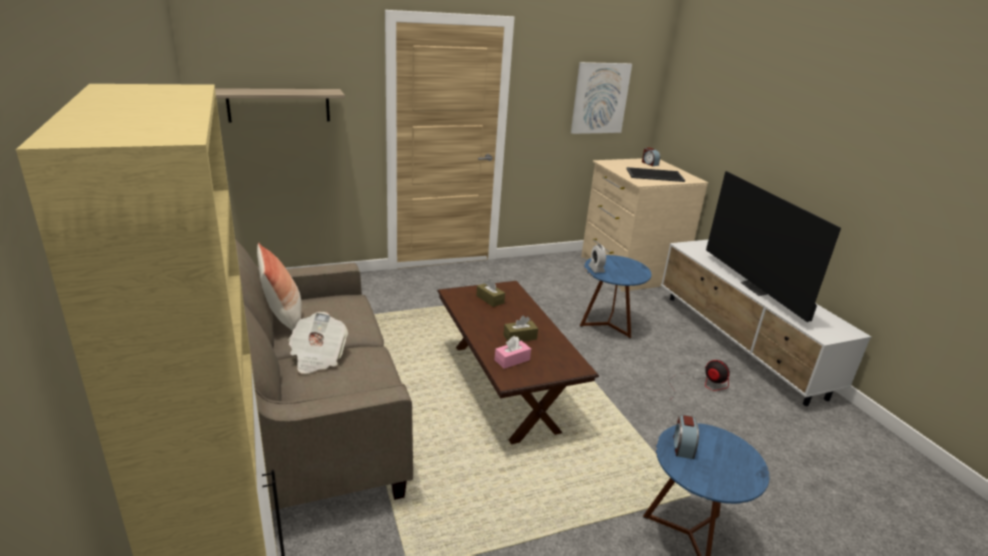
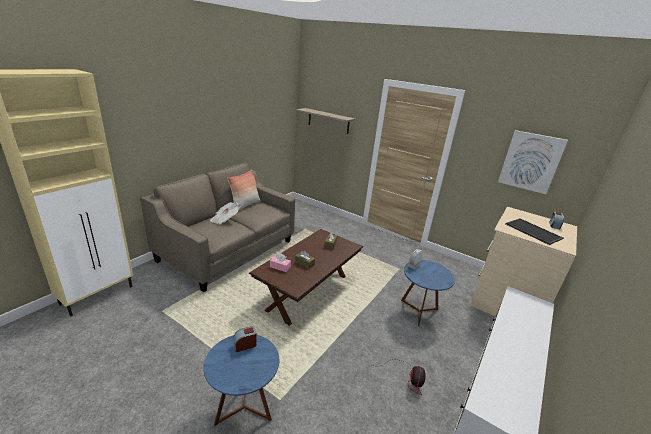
camera: 55 degrees right, 0 degrees up
(758, 288) = (508, 347): television -> none

